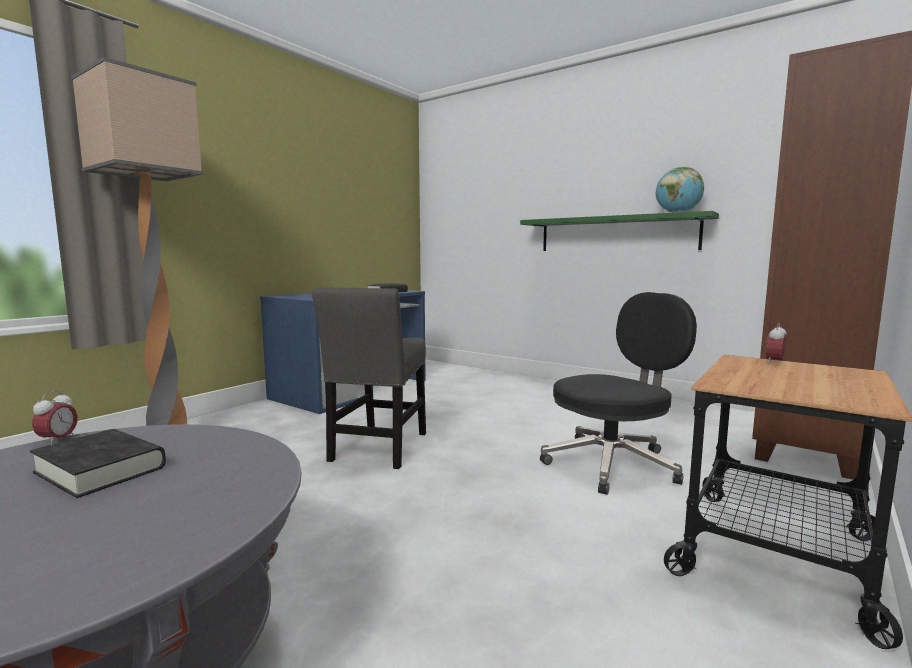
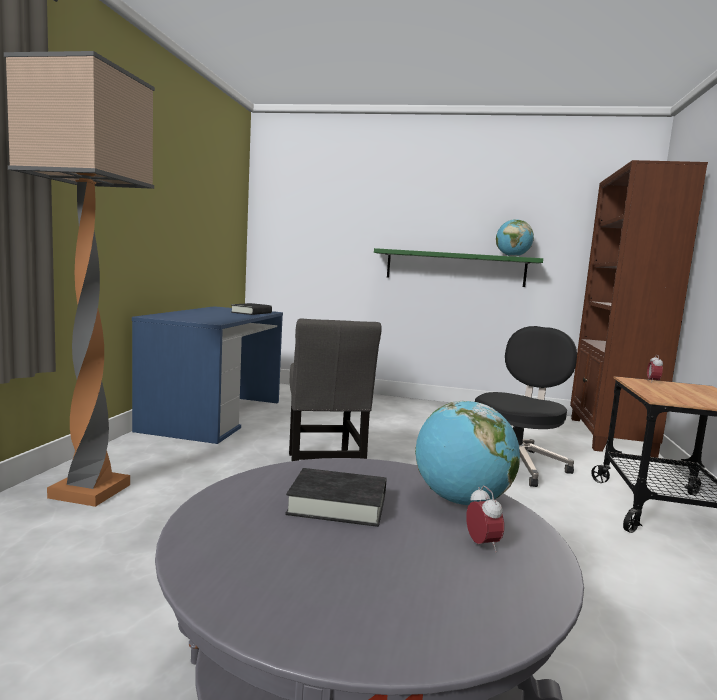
camera: 25 degrees left, 0 degrees up
(58, 440) = (226, 486): alarm clock -> alarm clock (482, 545)
(225, 485) = (461, 501): none -> globe

